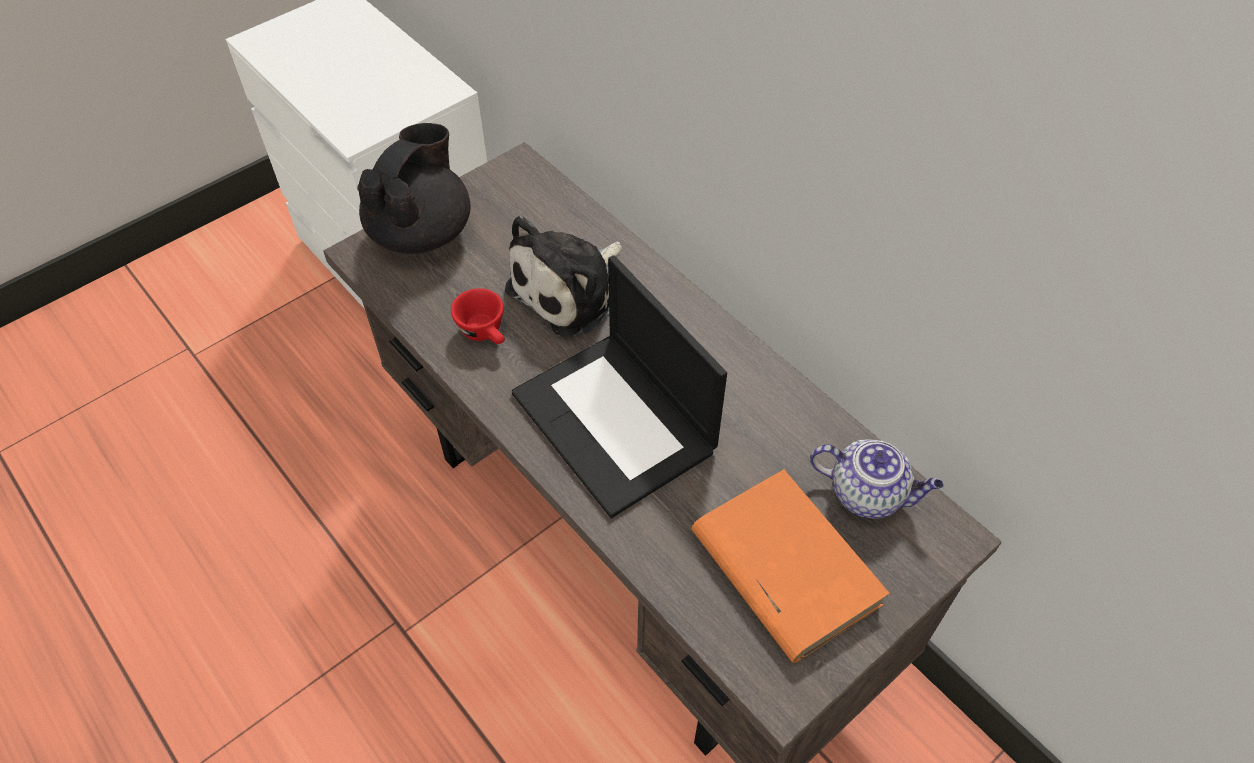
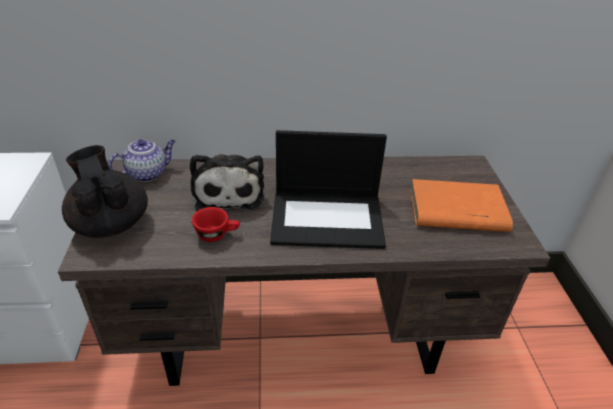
camera: 55 degrees left, 15 degrees down
(868, 493) = (436, 172): teapot -> teapot (148, 173)

